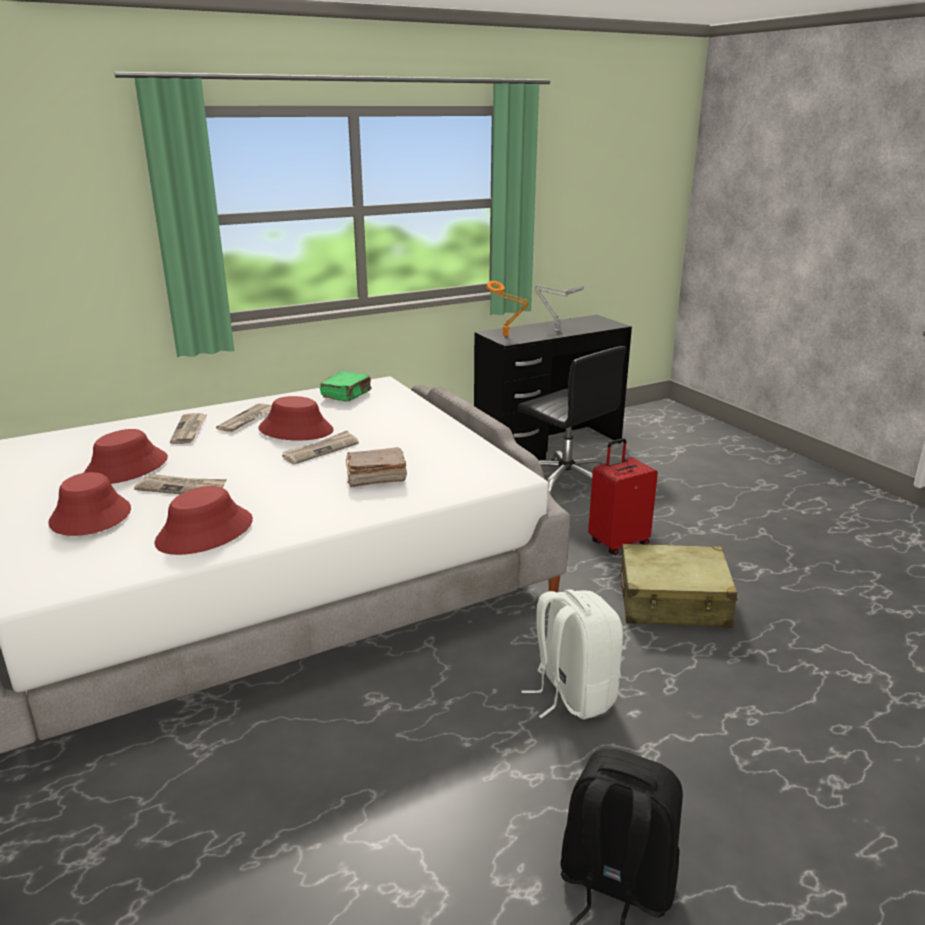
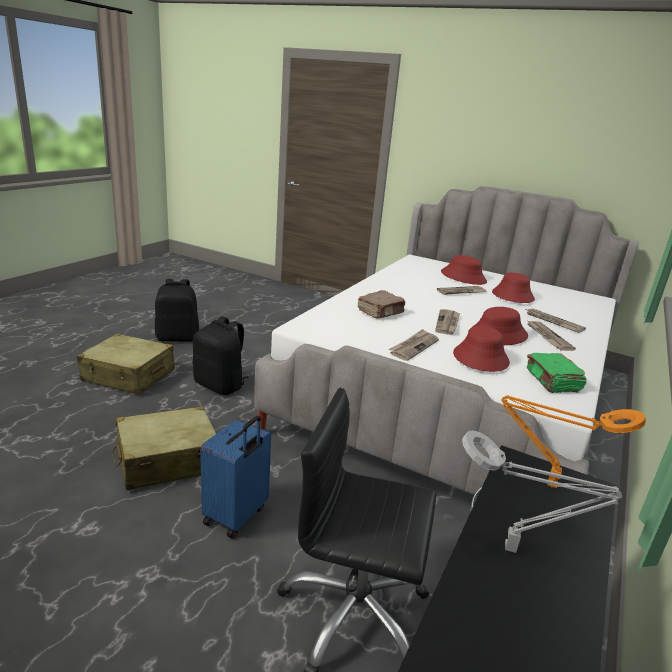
camera: 145 degrees right, 0 degrees up
(205, 532) = (405, 279): red hat -> red hat (480, 358)
(413, 436) = (414, 346): none -> newspaper
(572, 694) = (220, 385): white backpack -> black backpack
(618, 543) = (236, 516): red suitcase -> blue suitcase
(730, 766) = (129, 376): none -> beige suitcase

